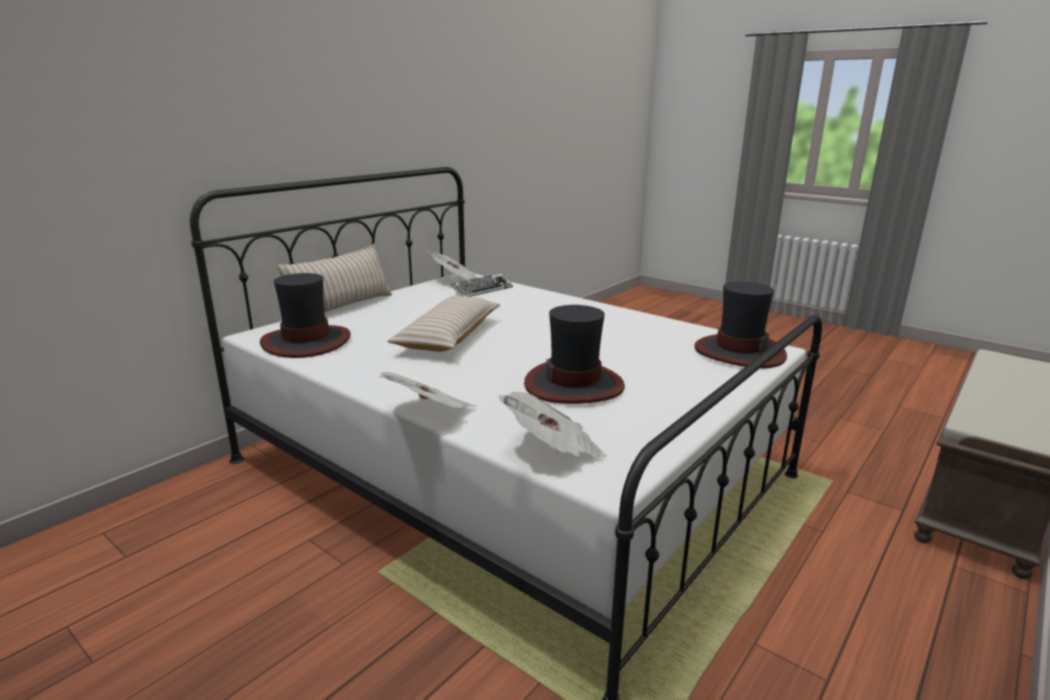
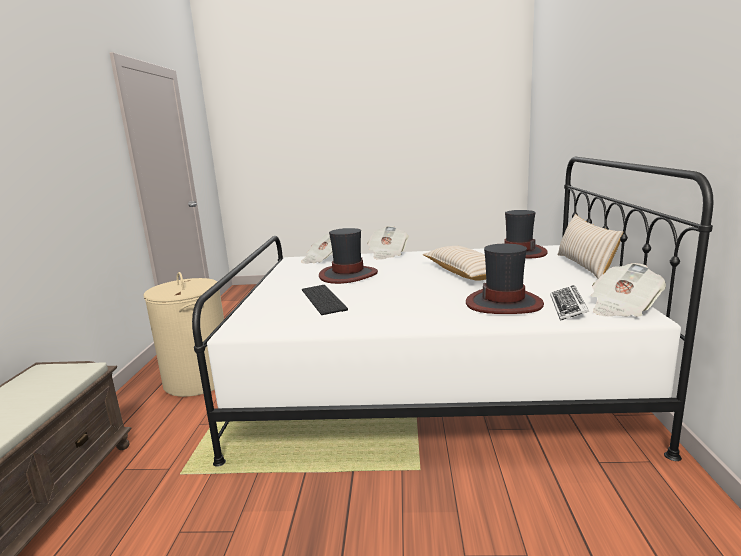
camera: 145 degrees right, 5 degrees down
(653, 355) = (325, 299): none -> keyboard
(739, 352) = (265, 319): hat -> hat (504, 303)
(845, 631) = (198, 380): none -> beige laundry basket

